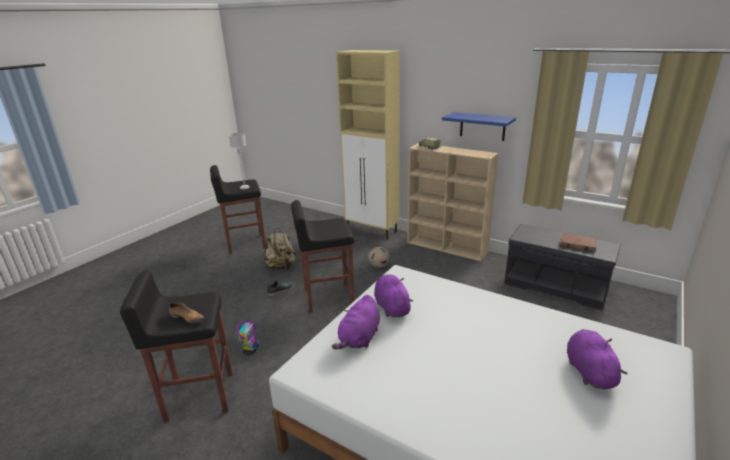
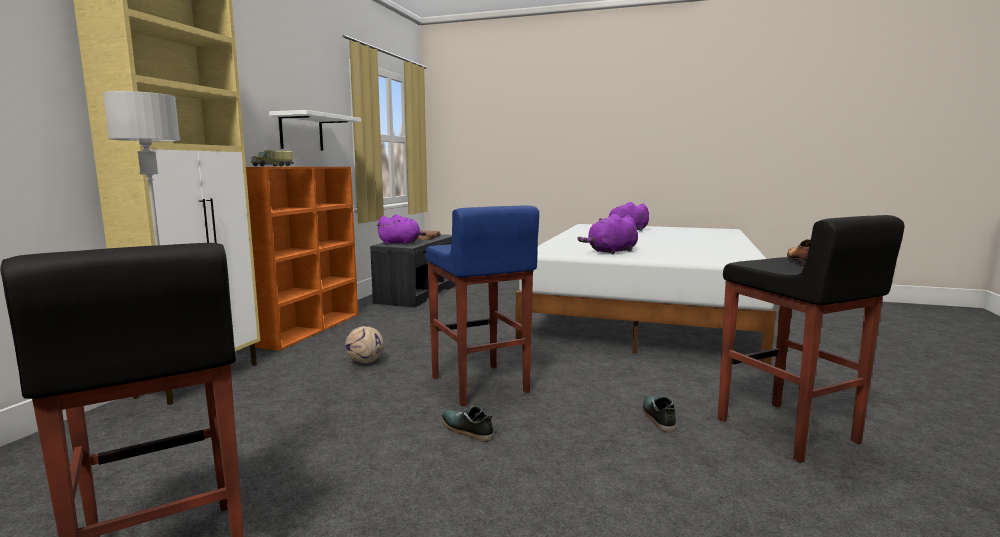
camera: 105 degrees left, 15 degrees down
(251, 350) = (658, 417): toy robot -> shoe
(281, 267) = (362, 451): beige backpack -> none
(327, 297) = (479, 385): black stool -> blue stool
(359, 338) = (675, 255): purple plush toy -> purple plush toy (401, 243)
(447, 247) = (309, 328): beige bookcase -> orange bookcase
(482, 126) = (301, 132): blue shelf -> white shelf

